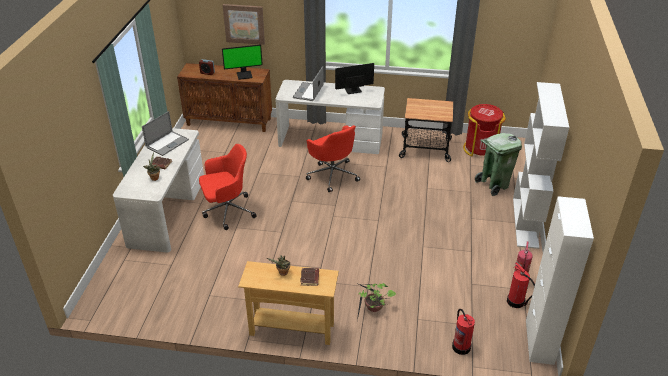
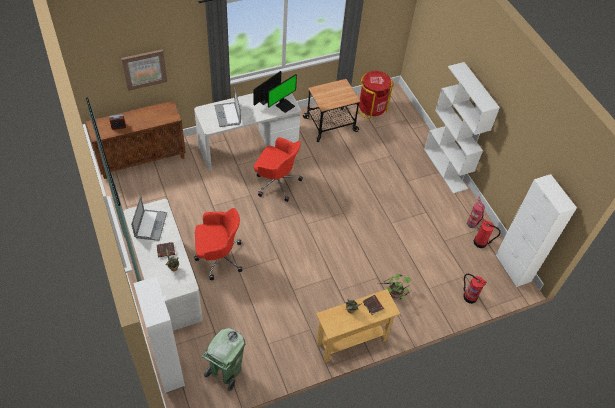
camera: 35 degrees left, 15 degrees up
(106, 276) = (168, 369): none -> white cabinet
(227, 211) = (218, 257): red office chair -> red office chair turned 45 degrees clockwise
(244, 75) = (156, 116): monitor -> monitor (284, 105)
(494, 184) = (403, 141): green trash can -> green trash can (226, 372)

